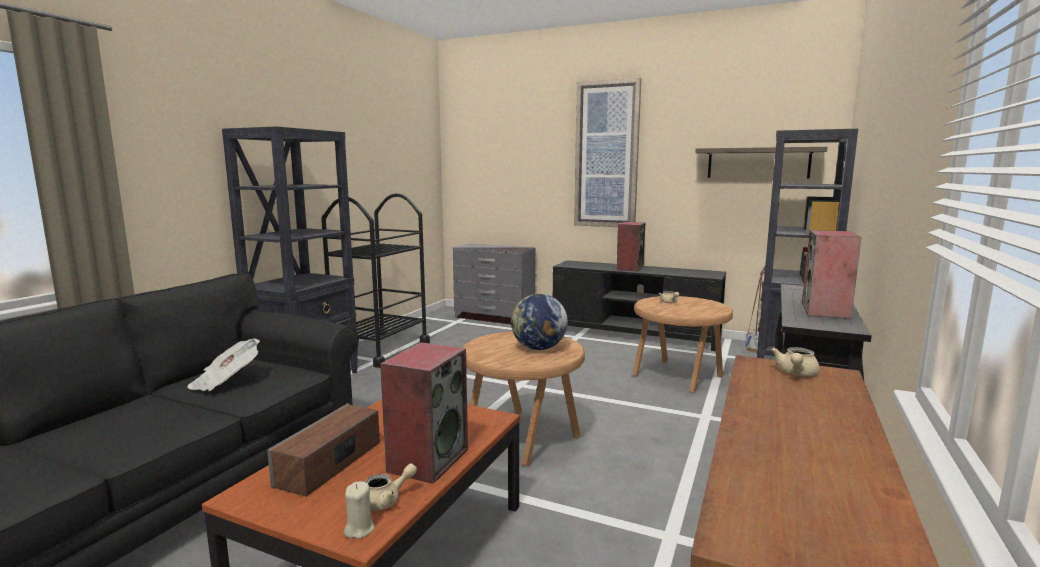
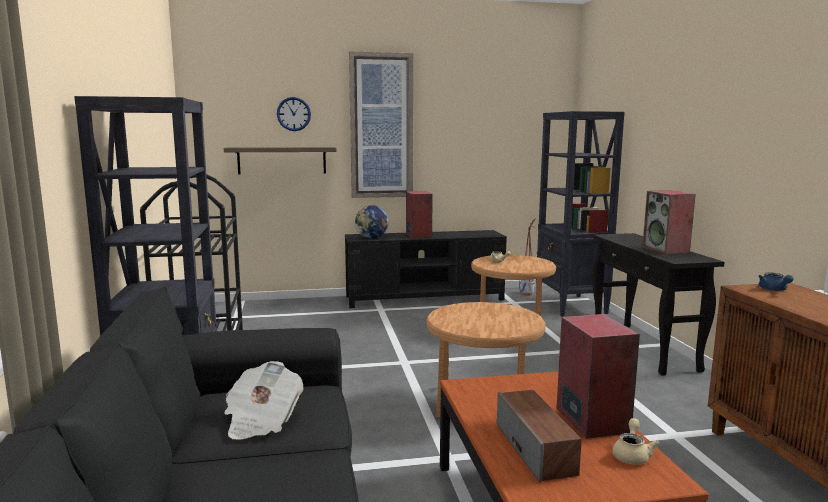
camera: 35 degrees left, 0 degrees up
(359, 529) = (661, 478): beige candle -> none
(494, 318) = (271, 306): grey dresser -> none
(527, 144) = (293, 114): none -> wall clock
(538, 348) = (497, 315): globe -> globe (371, 238)
(758, 163) = (513, 135): shelf -> shelf (282, 160)
(796, 373) = (774, 290): beige teapot -> blue teapot

